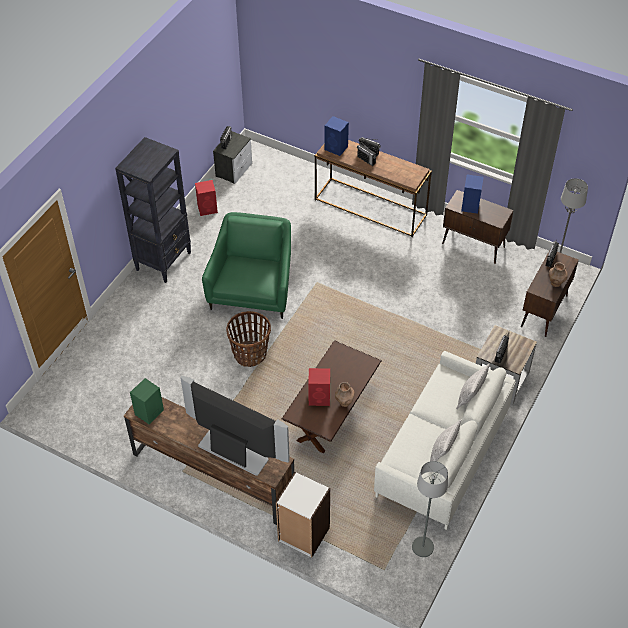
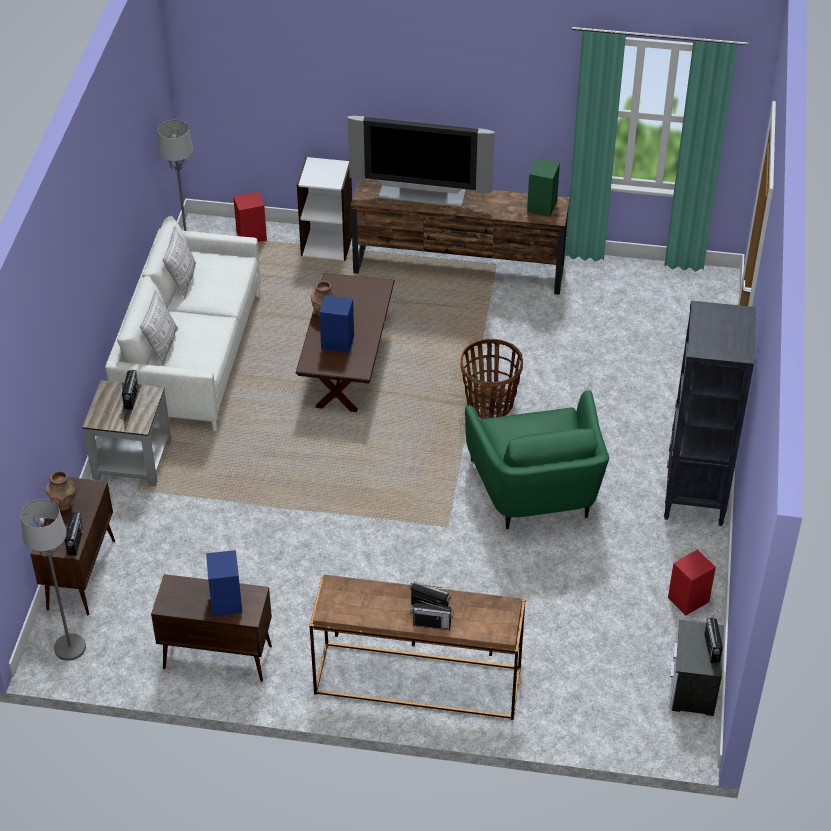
camera: 160 degrees right, 5 degrees down
(320, 397) = (357, 310): red speaker -> red speaker (250, 236)
(336, 148) = (491, 616): blue speaker -> blue speaker (336, 342)

